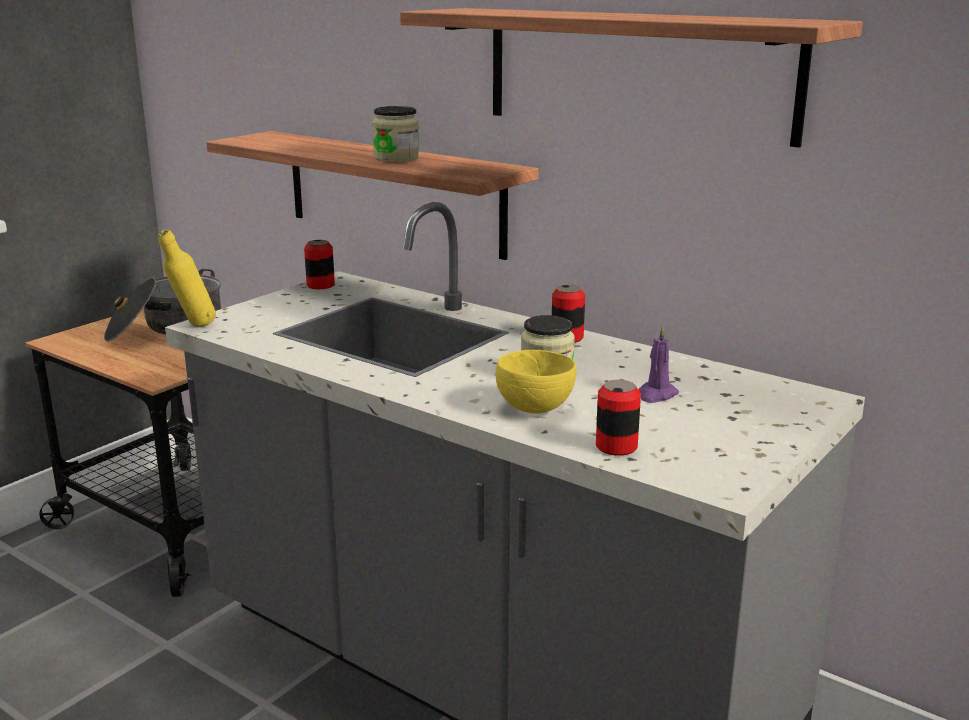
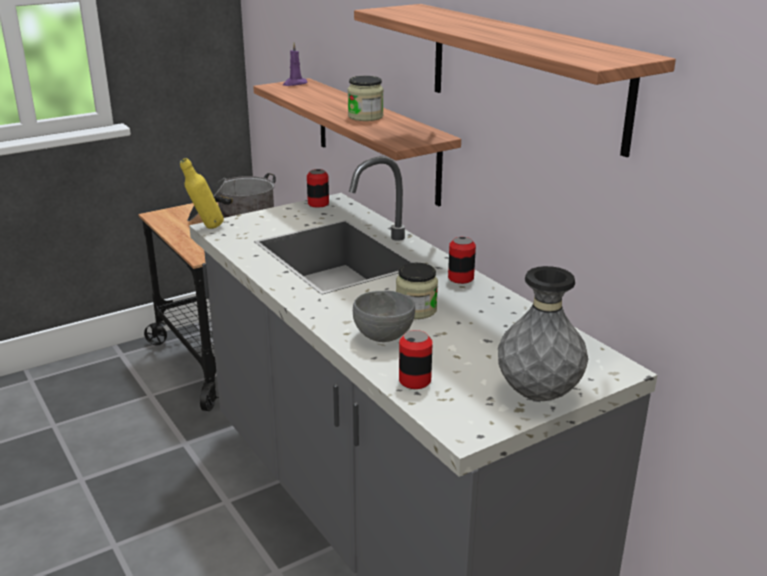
camera: 20 degrees right, 5 degrees up
(534, 408) = (382, 337): yellow bowl -> grey bowl
(656, 395) = (485, 341): purple candle -> purple candle (294, 84)
(766, 436) = (538, 394): none -> grey vase

